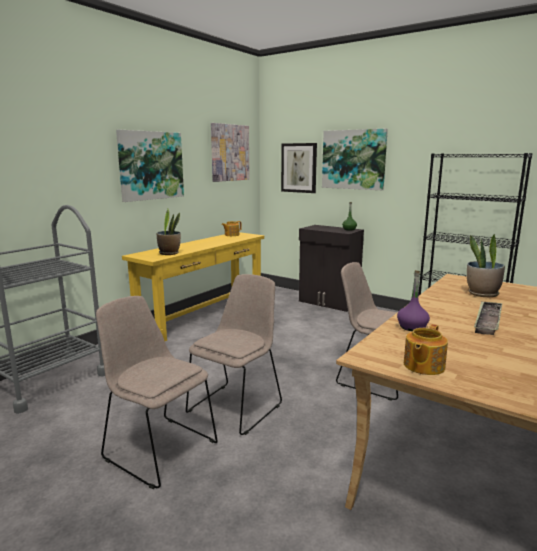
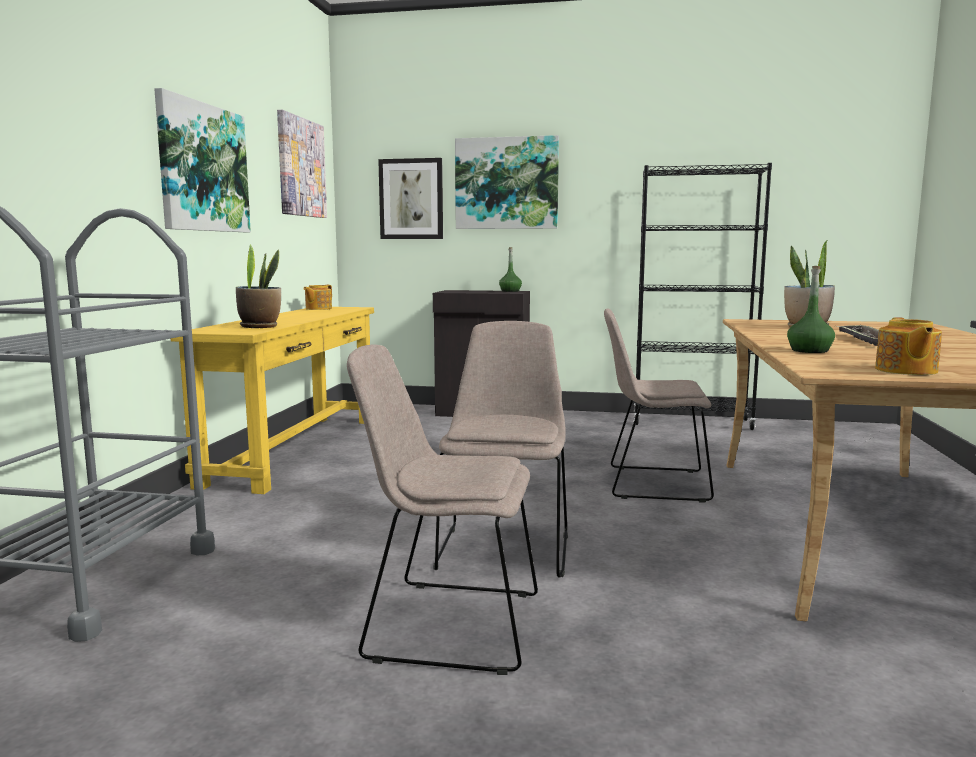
camera: 25 degrees left, 5 degrees down
(412, 327) = (809, 350): purple bottle -> green bottle

